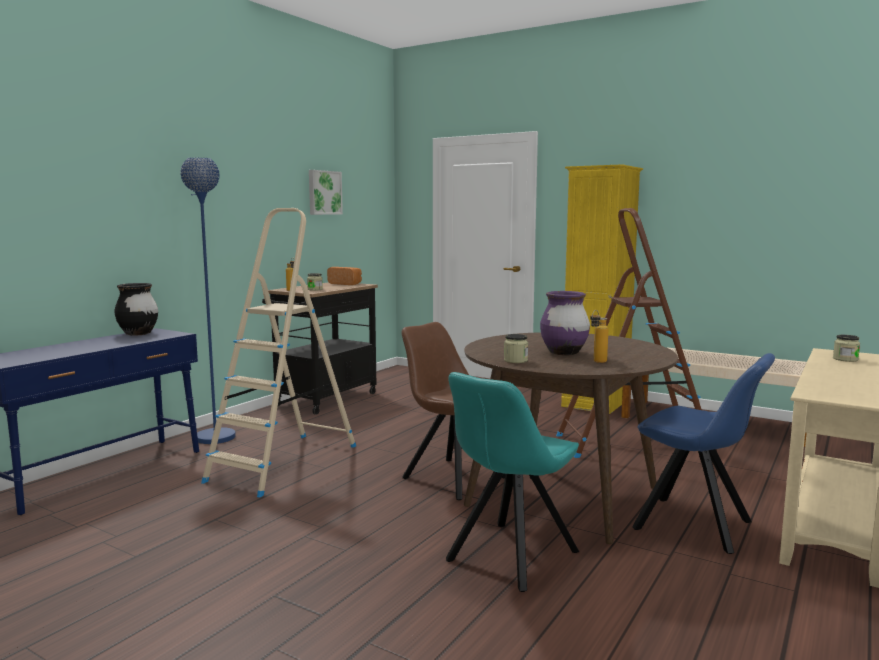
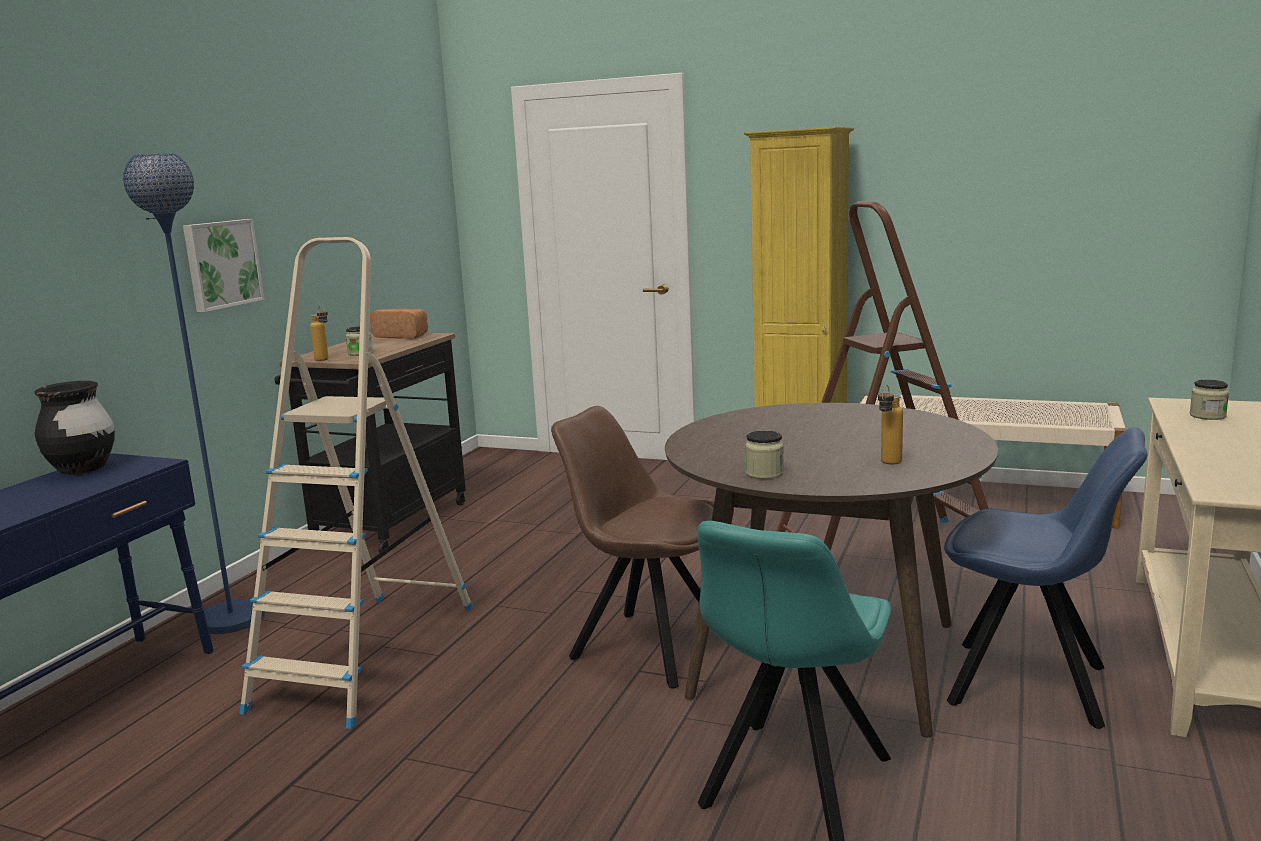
camera: 10 degrees left, 5 degrees up
(324, 192) = (349, 188): picture -> picture (221, 264)
(563, 353) = (824, 449): purple vase -> none

